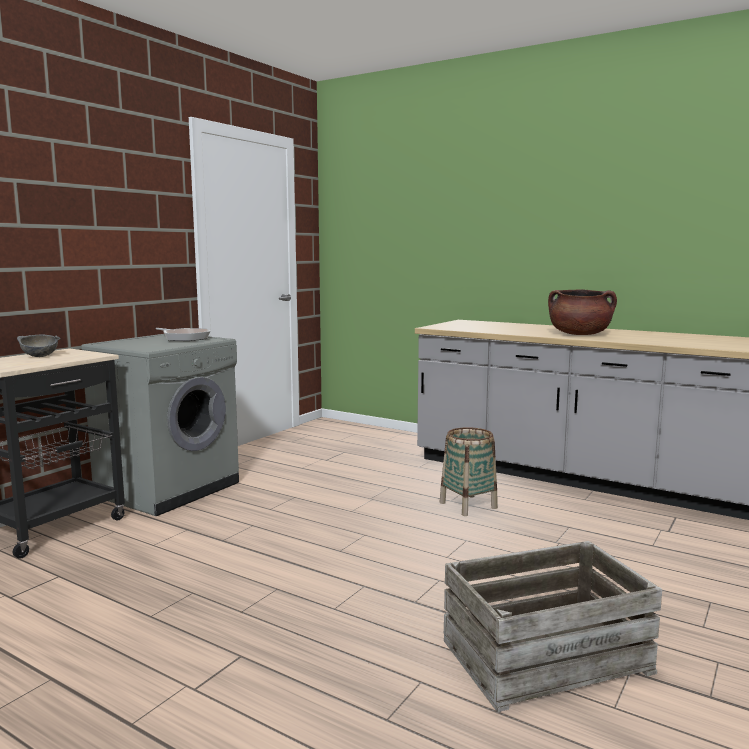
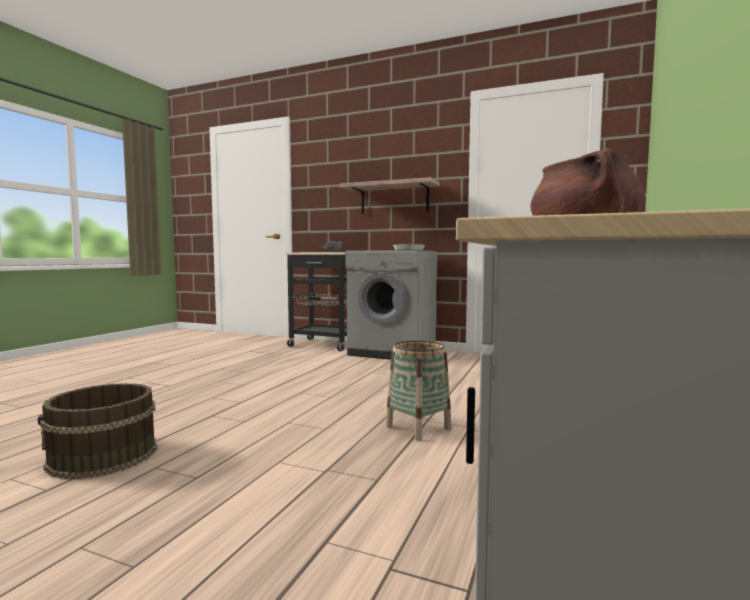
camera: 80 degrees right, 5 degrees down
(106, 256) = (394, 198): none -> shelf
(544, 655) = (103, 456): crate -> brown bucket

